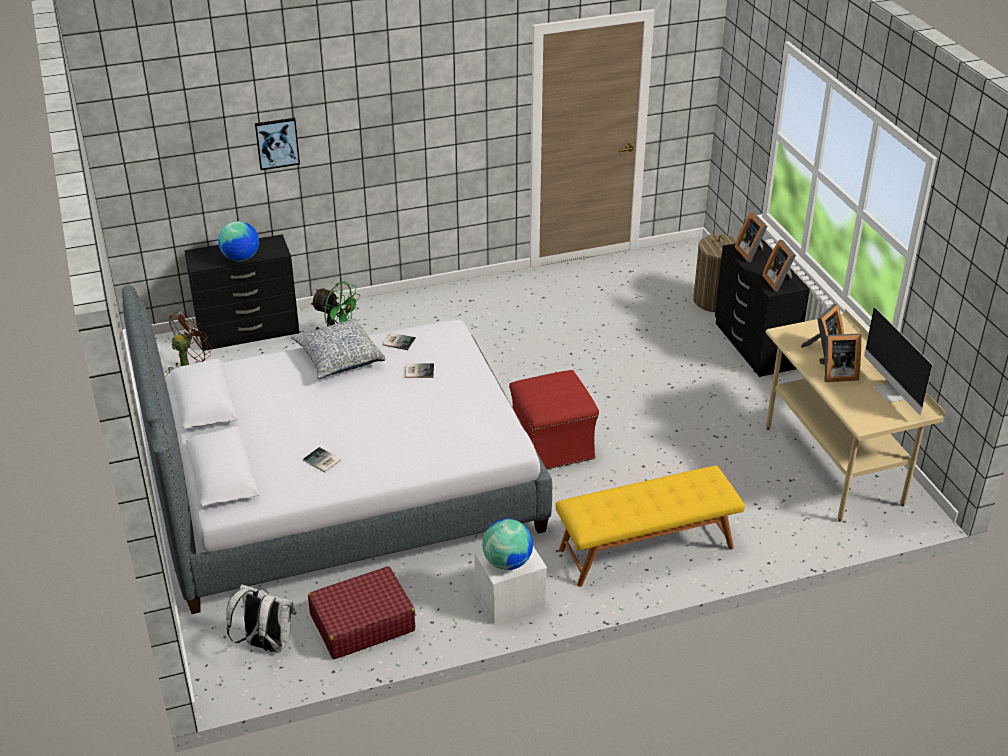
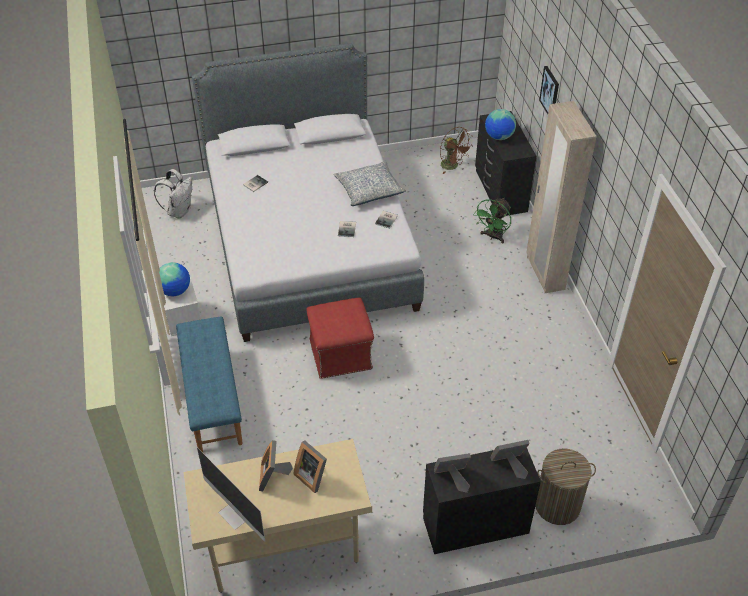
camera: 95 degrees right, 10 degrees up
(362, 623) = (184, 250): red suitcase -> none
(400, 302) = (544, 273): none -> beige wardrobe
(646, 549) = (212, 398): yellow bench -> blue bench
(892, 392) = (237, 514): monitor -> monitor turned 120 degrees counterclockwise

